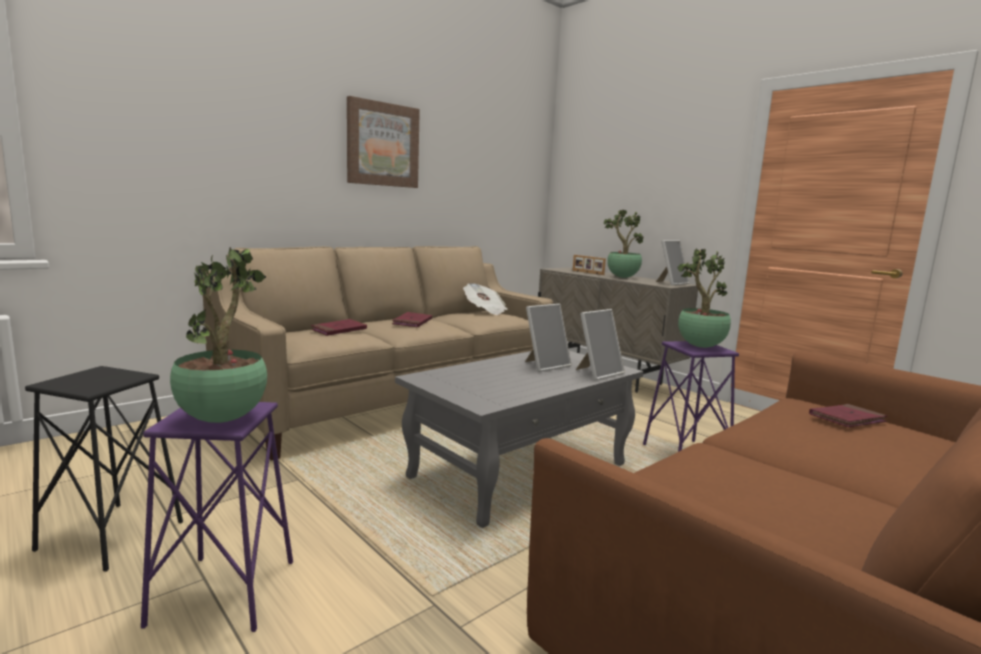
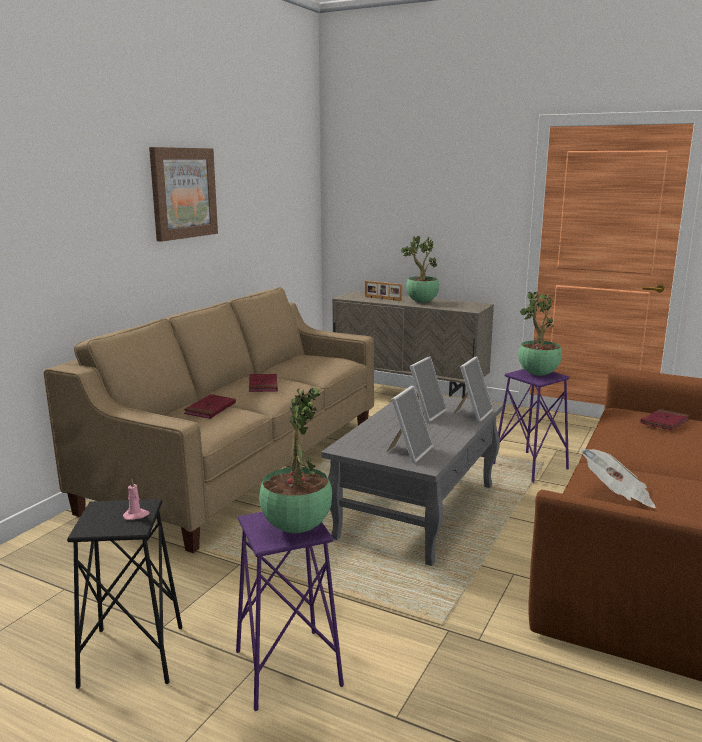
camera: 20 degrees left, 5 degrees up
(111, 381) = (136, 515): none -> pink candle
(485, 311) = (308, 357): newspaper -> newspaper (616, 495)
(671, 283) = (471, 305): picture frame -> picture frame (409, 452)

